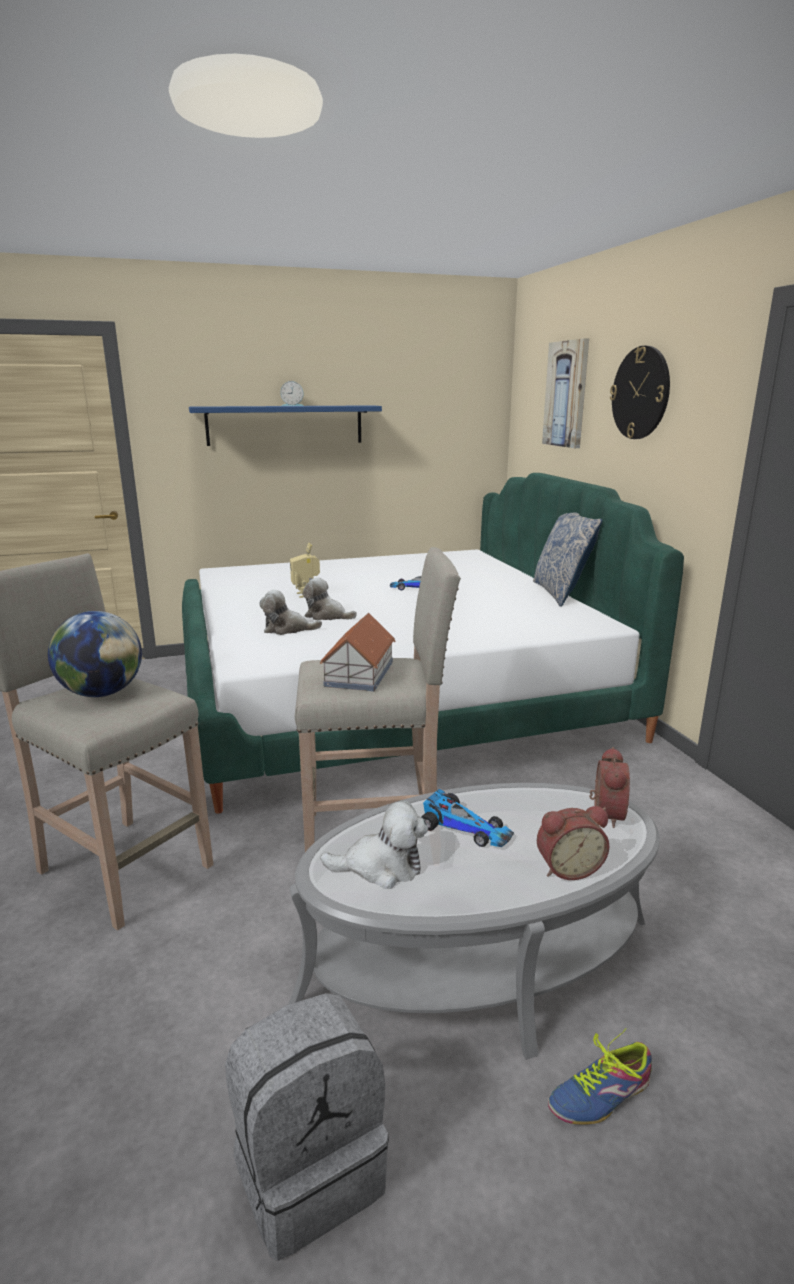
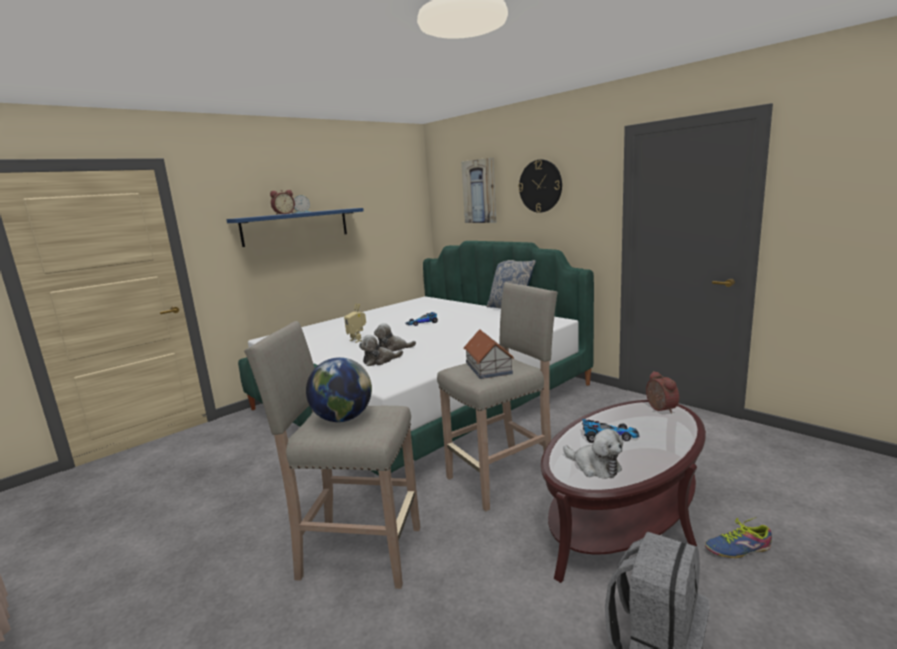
camera: 25 degrees left, 5 degrees down
(381, 867) = (594, 466): plush toy -> plush toy turned 75 degrees clockwise
(478, 960) = (623, 515): grey coffee table -> brown coffee table
(568, 867) = (677, 436): alarm clock -> alarm clock (284, 214)
(601, 1094) = (738, 549): shoe -> shoe turned 45 degrees clockwise

